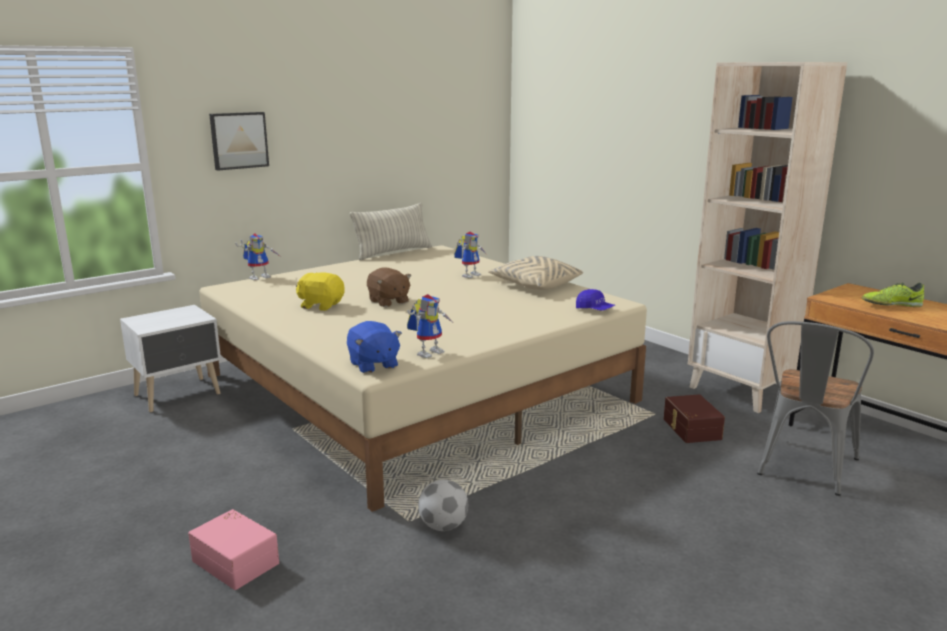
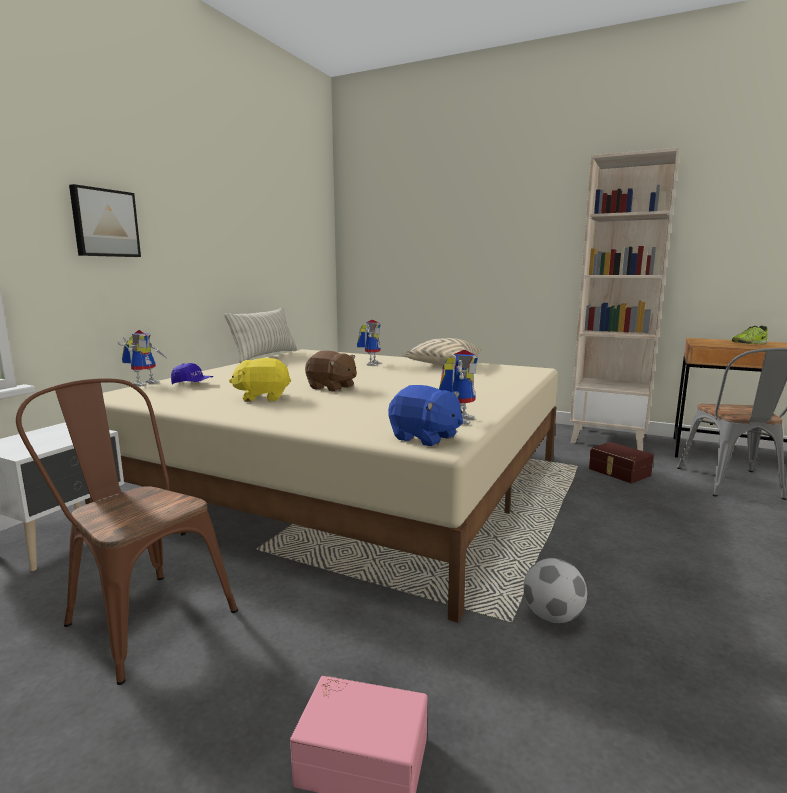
camera: 25 degrees left, 5 degrees down
(188, 455) = (141, 615): none -> brown chair
(594, 310) = (529, 375): blue cap -> blue cap (192, 384)

